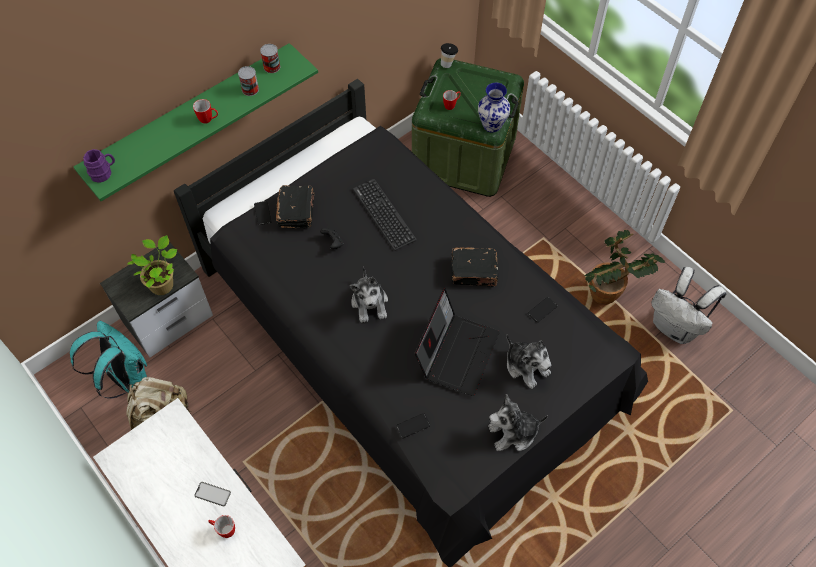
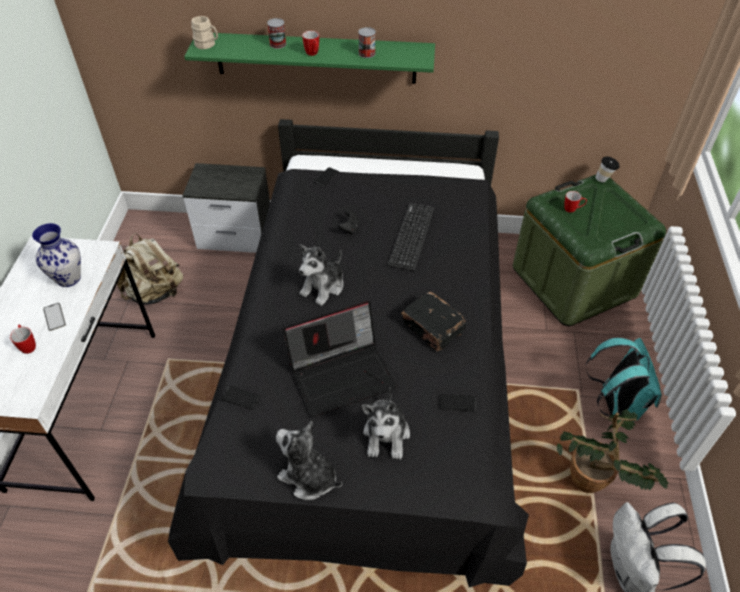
camera: 45 degrees right, 10 degrees down
(104, 173) = (207, 45): purple mug -> beige mug
(124, 377) = (170, 249): turquoise backpack -> turquoise backpack (615, 404)
(163, 284) = (228, 189): potted plant -> none
(272, 67) = (401, 49): can -> can (278, 44)
(297, 211) = (350, 191): black book -> none
(492, 125) = (592, 244): vase -> vase (68, 279)

